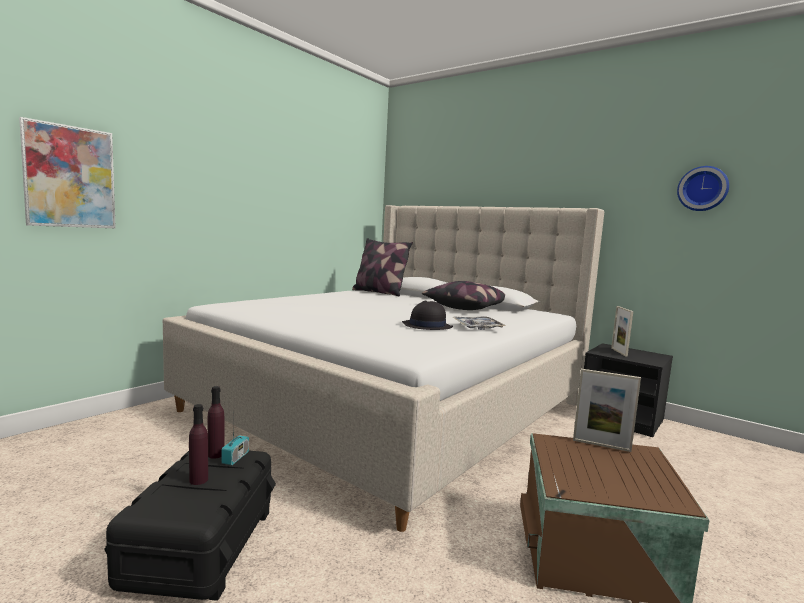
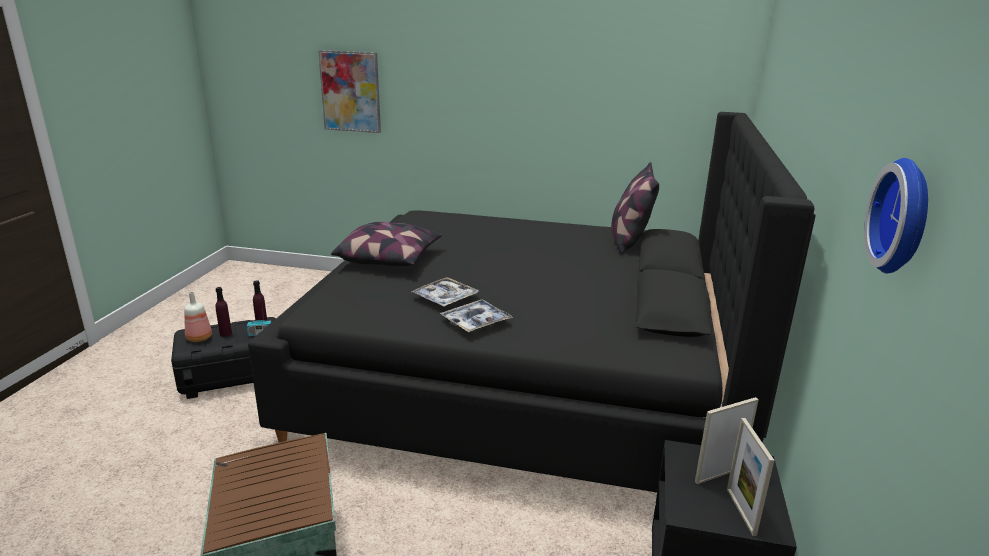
camera: 65 degrees right, 15 degrees up
(179, 502) = (198, 338): none -> bottle
(394, 405) = (525, 378): beige bed -> black bed
(426, 326) = (445, 298): black hat -> tray
(466, 308) = (609, 299): pillow -> pillow (390, 259)
(601, 445) = (314, 476): picture frame -> picture frame (741, 511)

